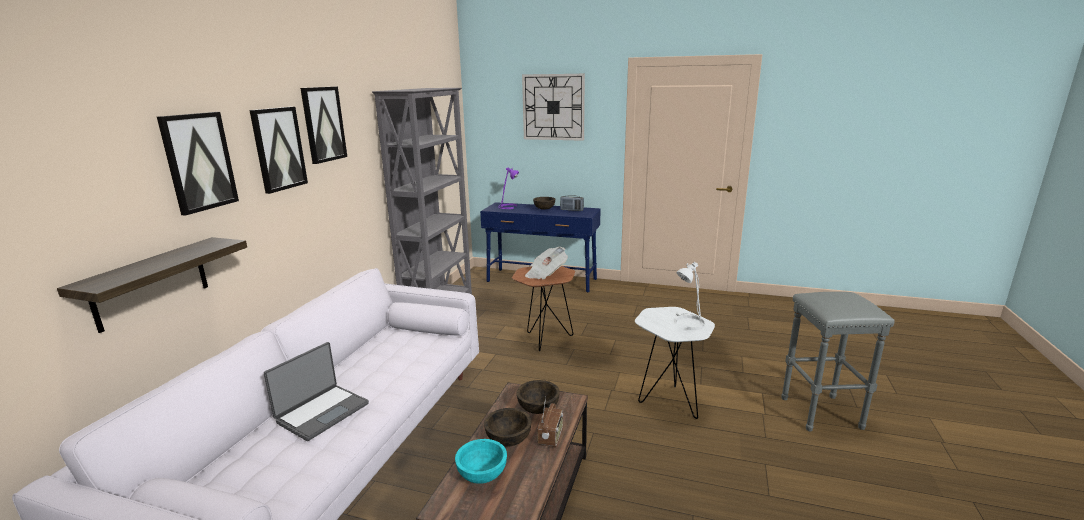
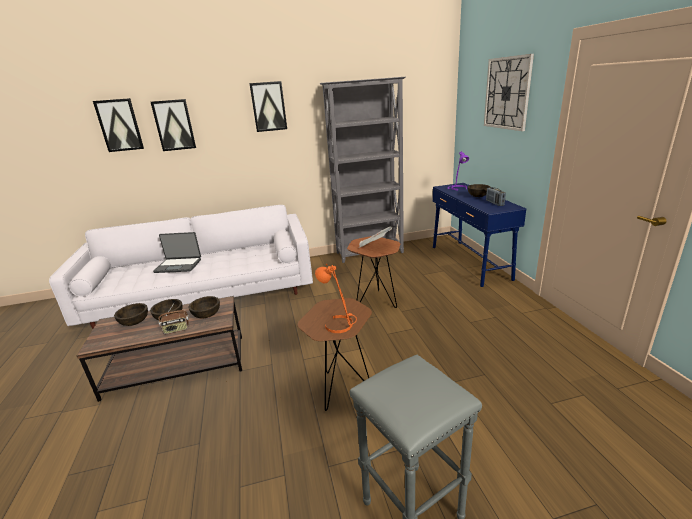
camera: 60 degrees right, 5 degrees up
(151, 283) = (147, 180): shelf -> none
(278, 149) = (229, 121): picture -> picture (119, 125)
(481, 474) = (134, 322): turquoise bowl -> brown bowl
(668, 401) = (341, 386): white side table -> brown side table
(688, 323) = (339, 324): white table lamp -> orange table lamp

